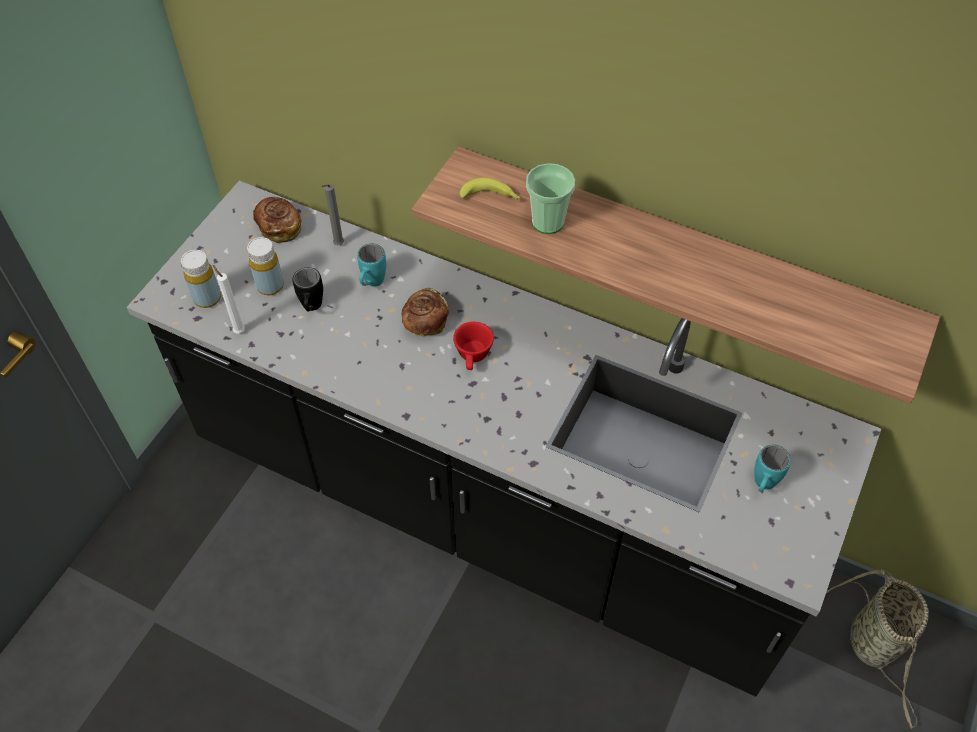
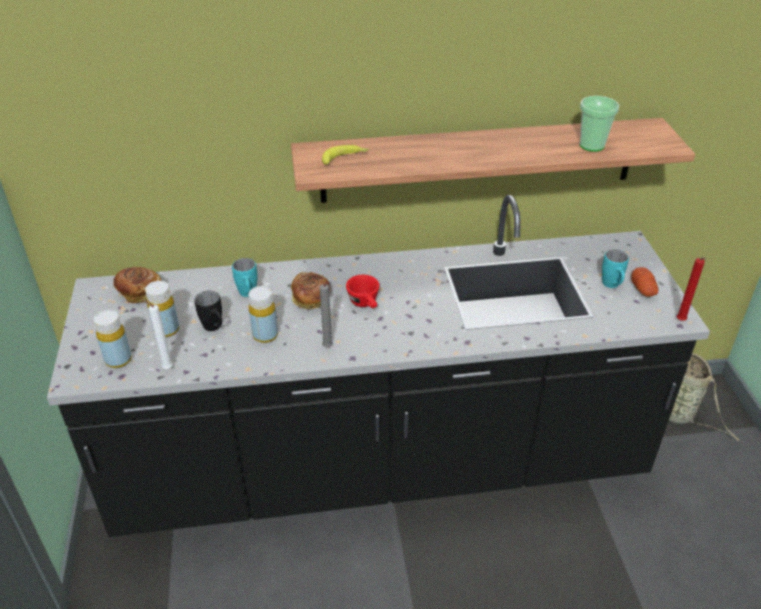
camera: 35 degrees left, 15 degrees down
(337, 245) = (198, 284): grey candle -> grey candle (327, 348)
(349, 342) = (265, 335): none -> yellow bottle
(547, 222) = (397, 157): cup -> cup (591, 145)
(795, 511) = (643, 289): none -> potato
(797, 578) = (681, 321): none -> red candle

